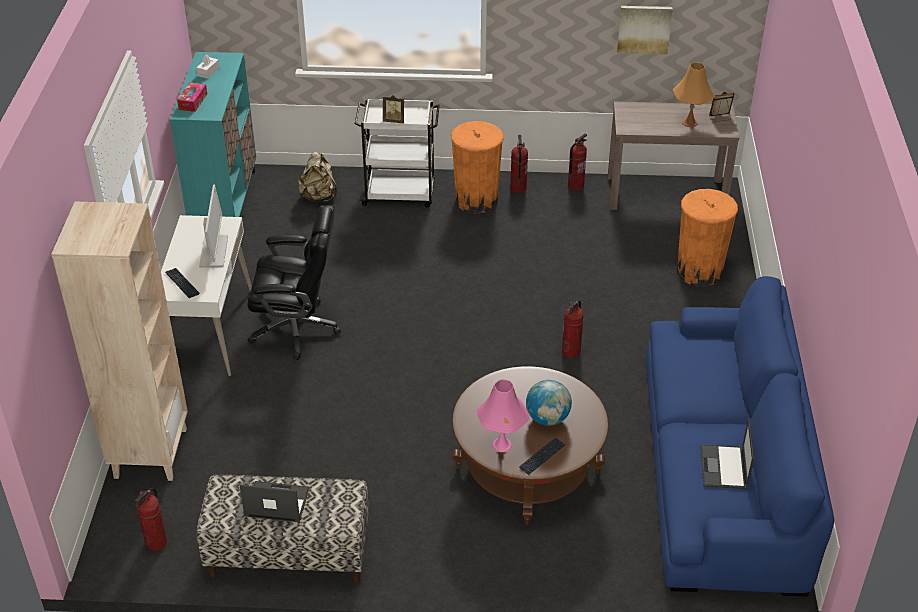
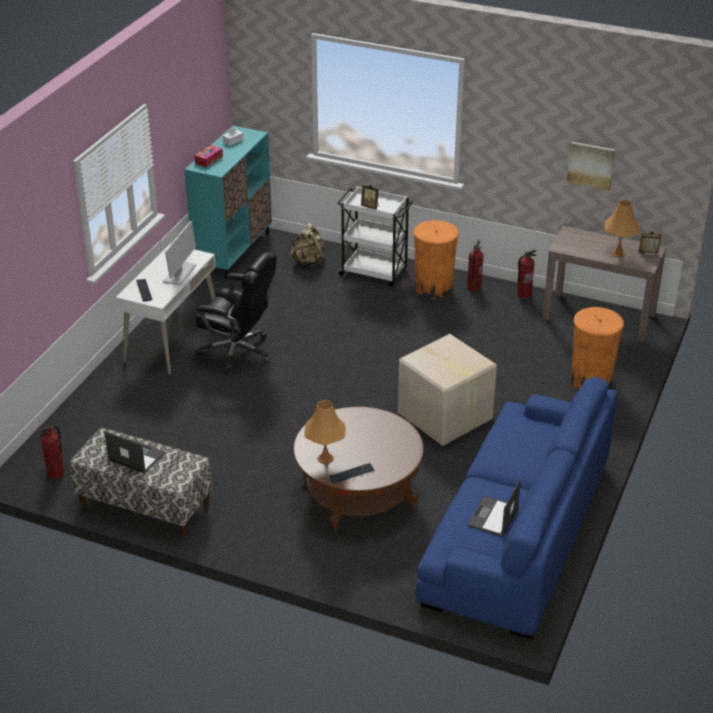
camera: 20 degrees right, 5 degrees down
(150, 452) = (84, 413): beige bookcase -> none
(501, 445) = (325, 458): pink table lamp -> orange table lamp
(547, 418) = (372, 449): globe -> none
(571, 352) = (445, 417): fire extinguisher -> cardboard box

